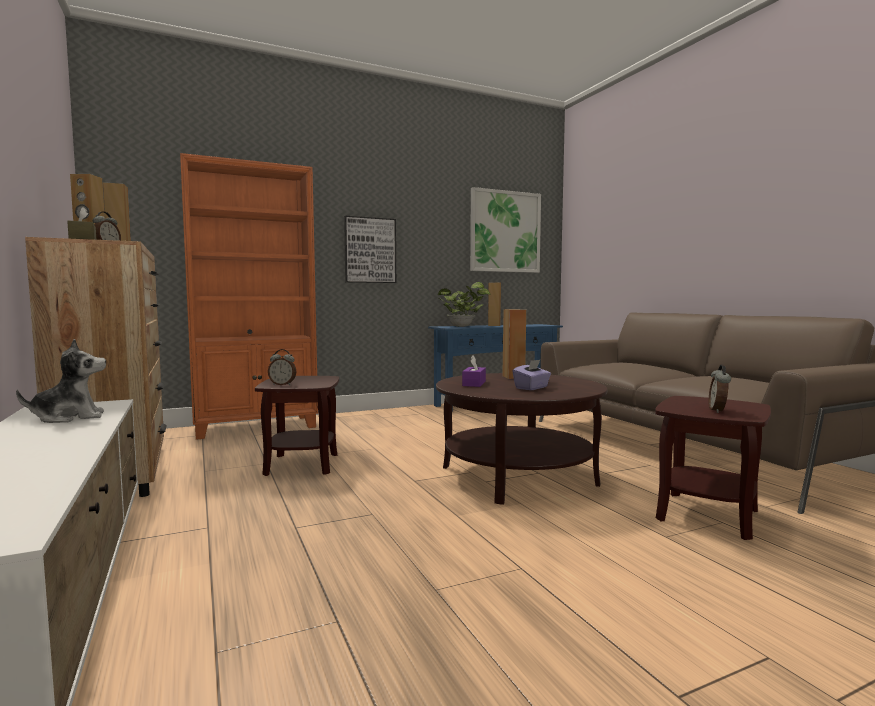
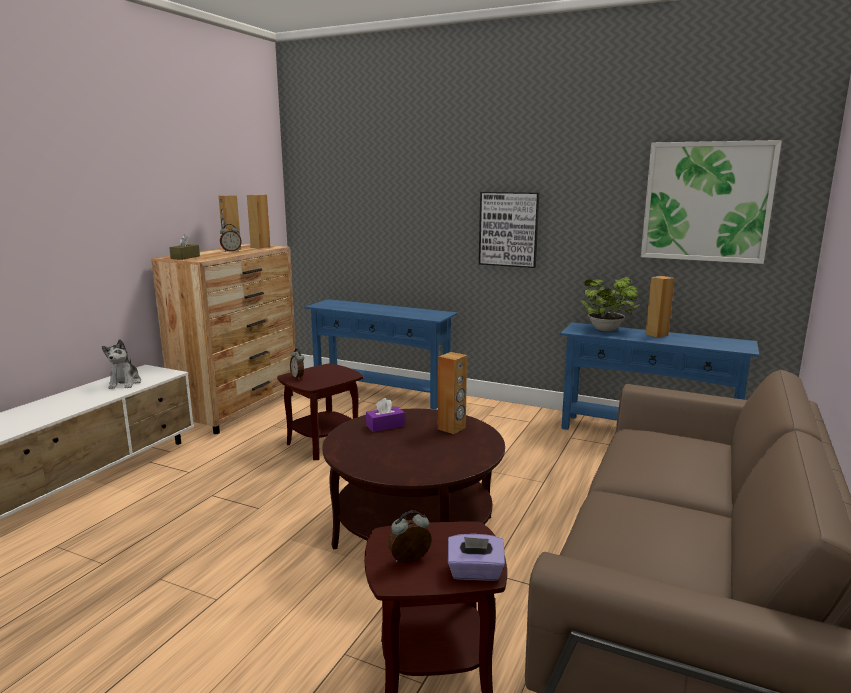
camera: 50 degrees right, 10 degrees up
(69, 417) = (125, 383): plush toy -> plush toy turned 60 degrees clockwise
(257, 427) = (381, 393): orange bookcase -> blue console table
(532, 388) = (398, 451): purple tissue box -> purple tissue box (475, 573)

